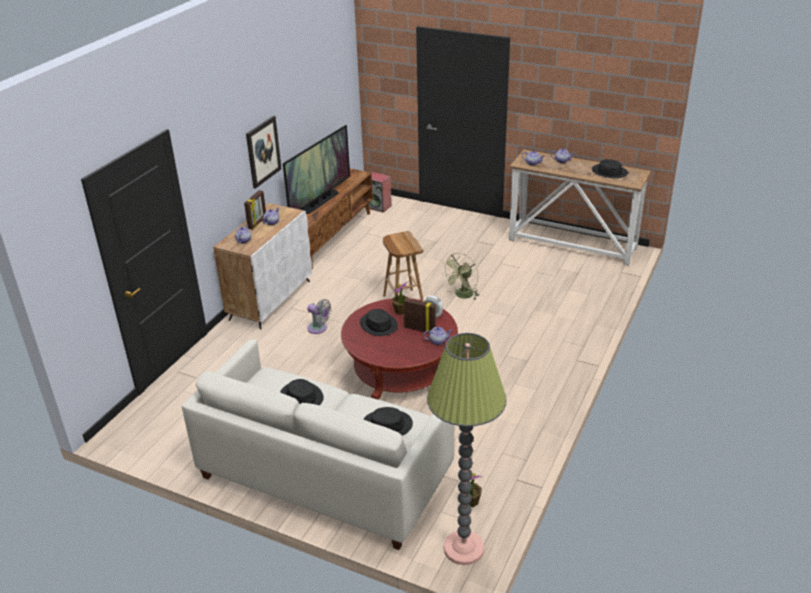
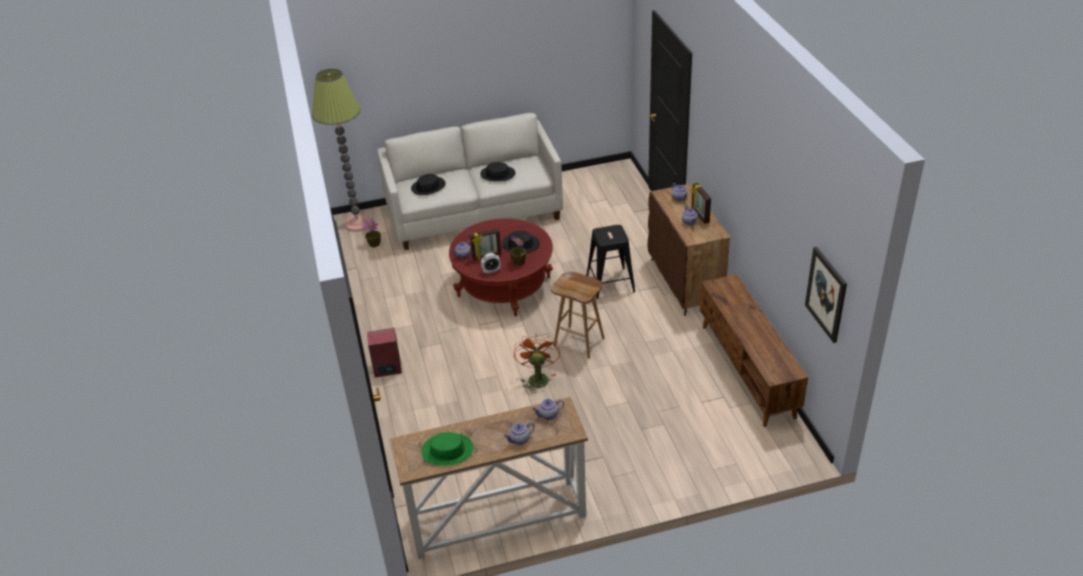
camera: 140 degrees right, 5 degrees up
(263, 151) = (740, 192): picture -> picture (826, 294)
(270, 299) = (685, 283): white cabinet -> brown cabinet
(319, 328) = (610, 283): grey fan -> black stool
(320, 202) = (745, 315): television -> none
(379, 206) = (771, 443): speaker -> speaker (387, 368)
(462, 296) = (537, 377): green fan -> orange fan
(609, 172) = (447, 450): black hat -> green hat

